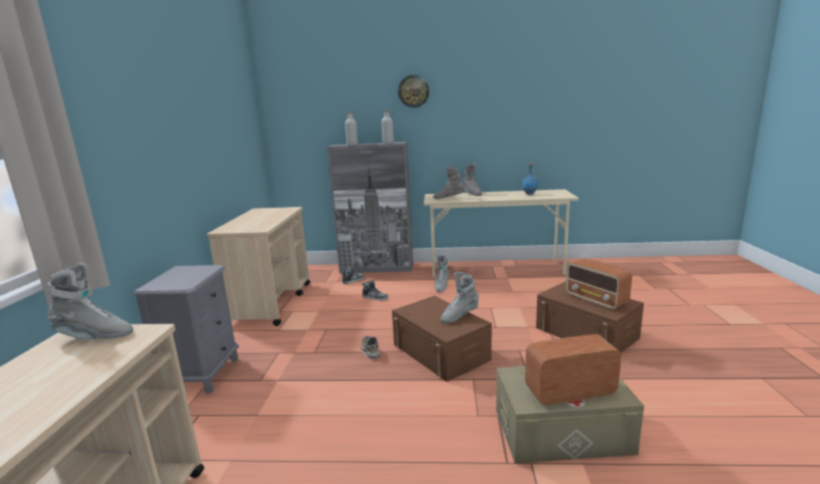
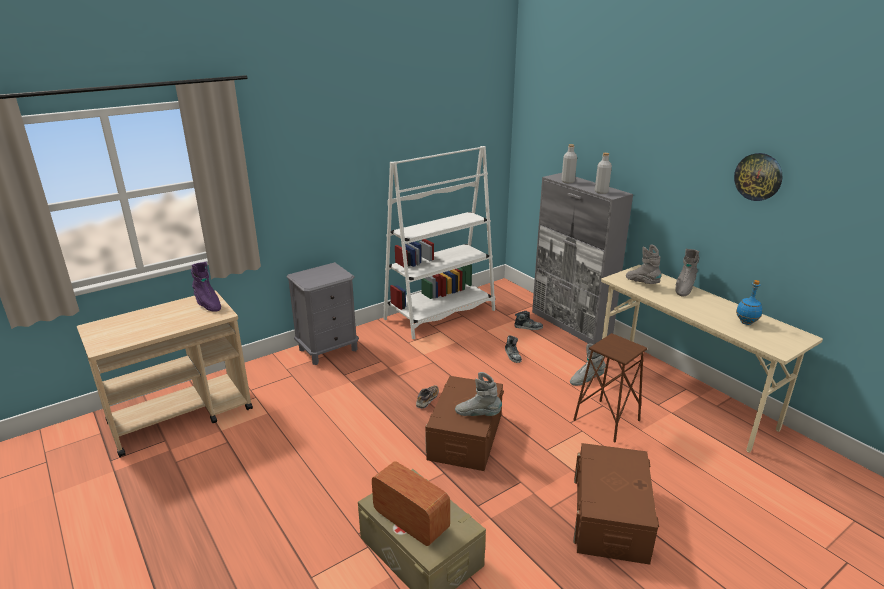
camera: 50 degrees right, 10 degrees up
(94, 337) = (207, 304): grey boot -> purple boot
(271, 303) = (440, 315): beige cart -> white bookcase
(413, 91) = (655, 133): wall clock -> wall clock (758, 176)
(490, 297) = (606, 420): none -> brown stool
(596, 300) = (617, 488): radio -> none

